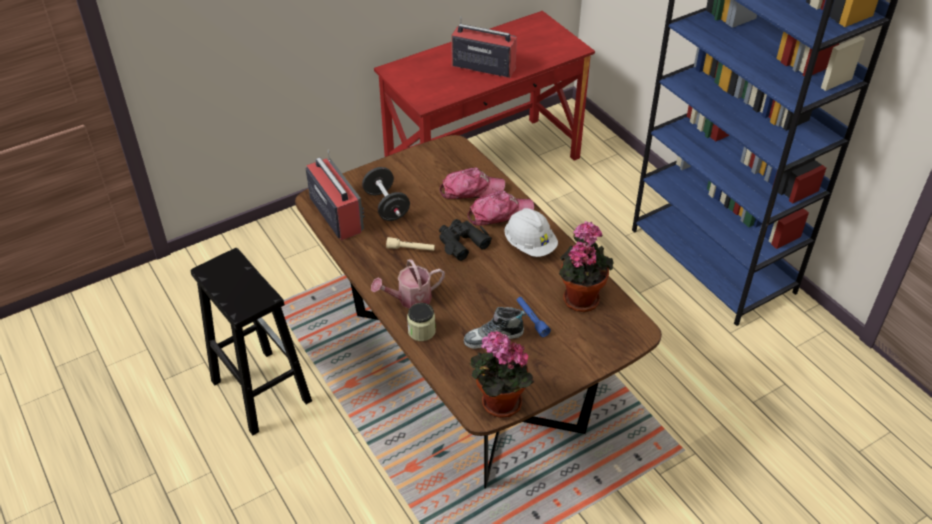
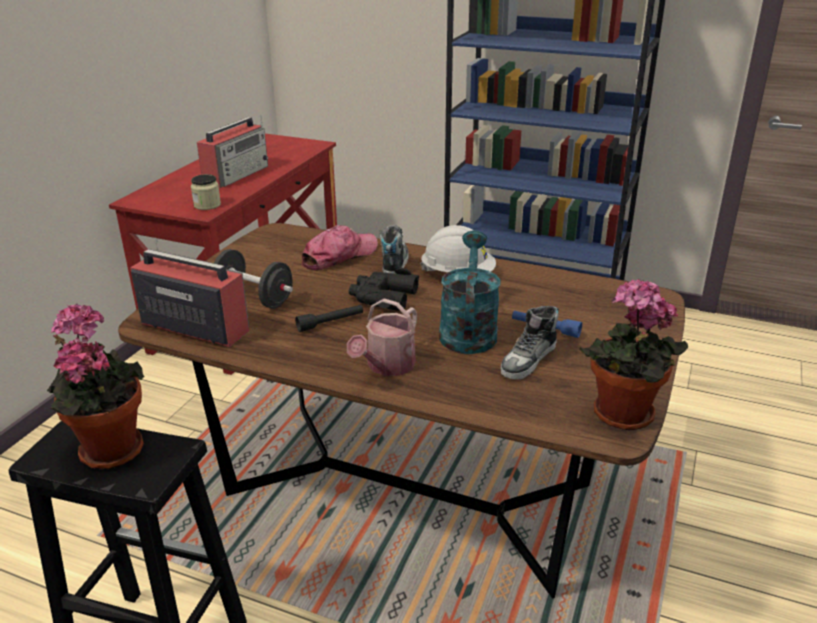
camera: 35 degrees left, 15 degrees down
(411, 249) = (330, 323): beige flashlight -> black flashlight
(421, 331) = (440, 389): jar -> jar (207, 205)
(482, 67) = (237, 175): radio -> radio turned 135 degrees clockwise
(484, 296) = (468, 330): none -> turquoise watering can
(499, 214) = (394, 263): cap -> shoe
(580, 297) = (564, 293): potted plant -> potted plant (109, 447)

